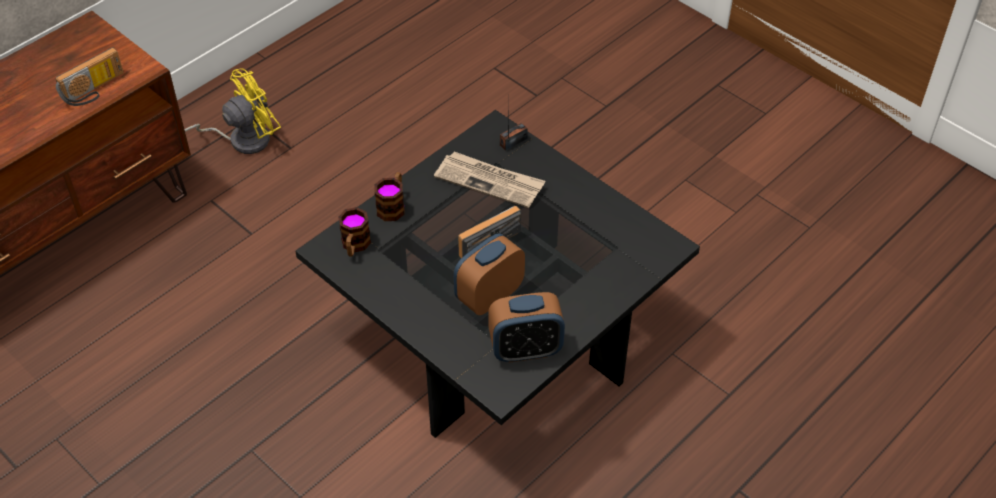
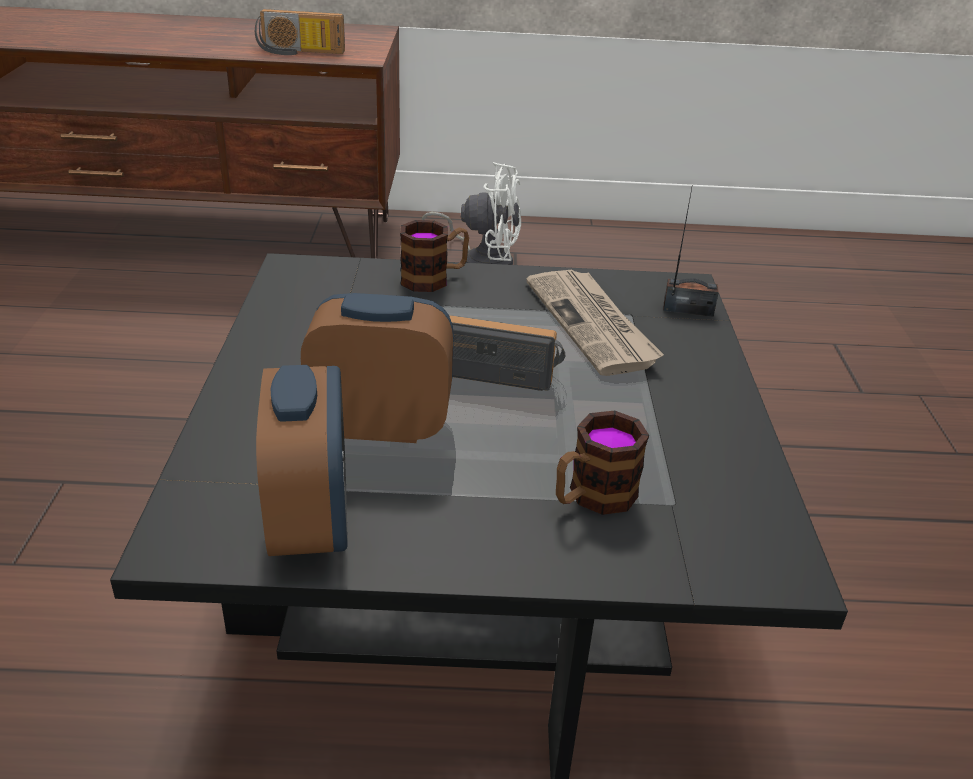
camera: 45 degrees right, 15 degrees down
(241, 139) = (482, 260): yellow fan -> white fan
(354, 246) = (328, 283): mug -> mug (592, 497)
(525, 349) = (311, 521): alarm clock -> alarm clock turned 135 degrees counterclockwise

